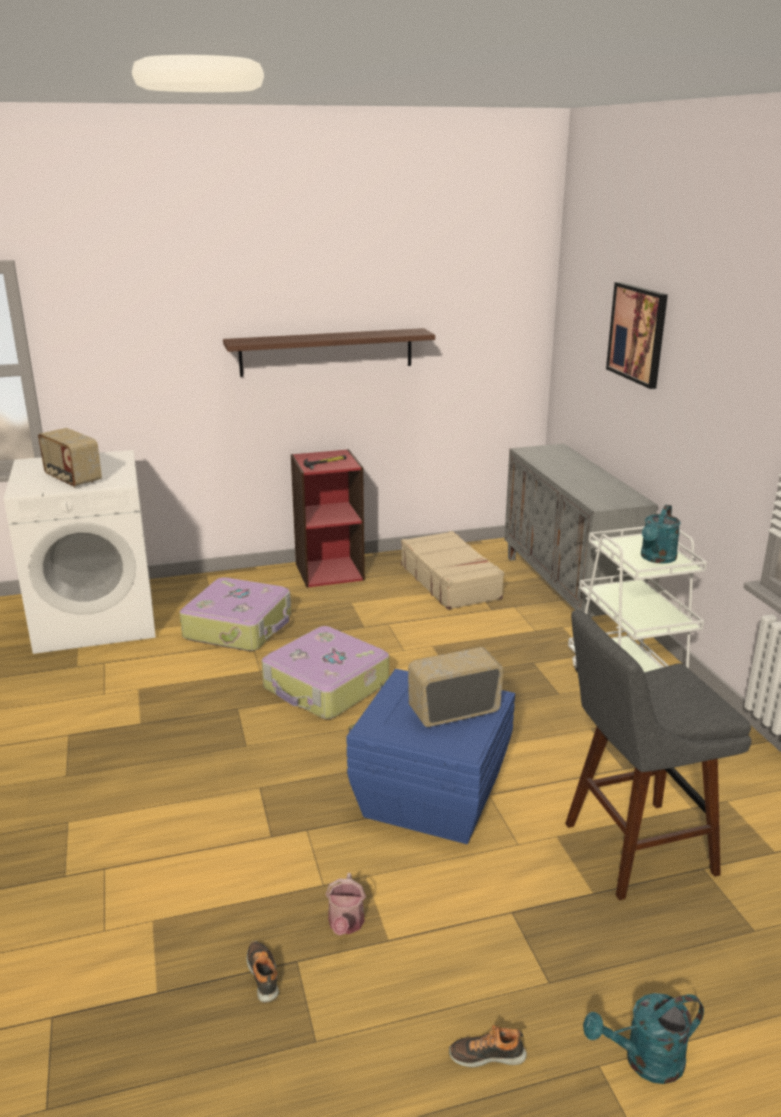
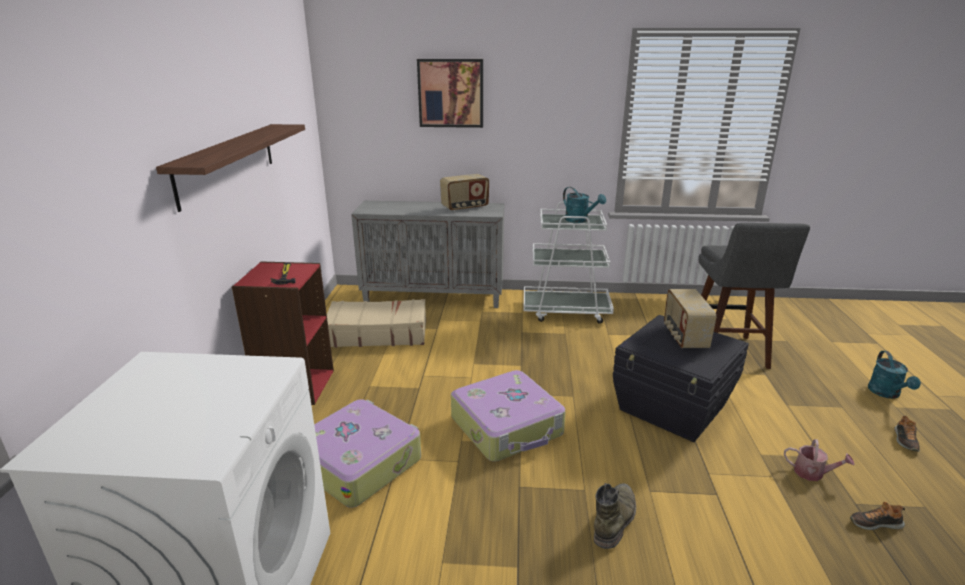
camera: 70 degrees left, 0 degrees up
(72, 479) = (211, 406): radio -> radio (465, 207)
(210, 768) = (614, 519): none -> green boot
(430, 797) = (673, 408): blue storage box -> black storage box

